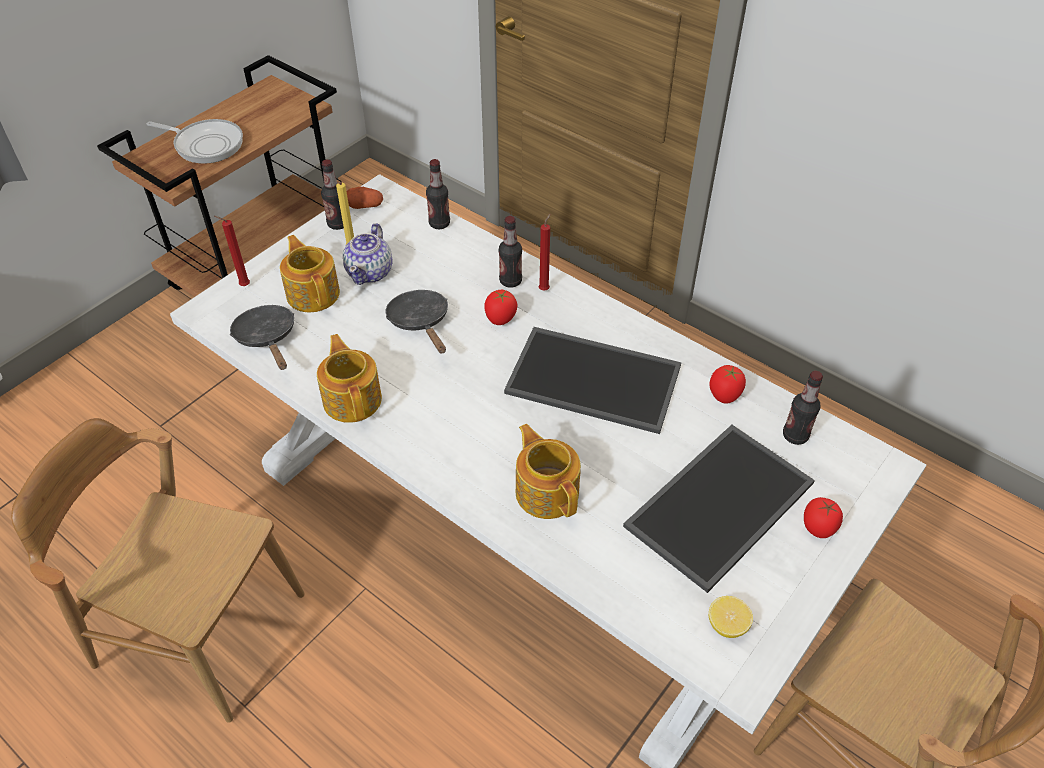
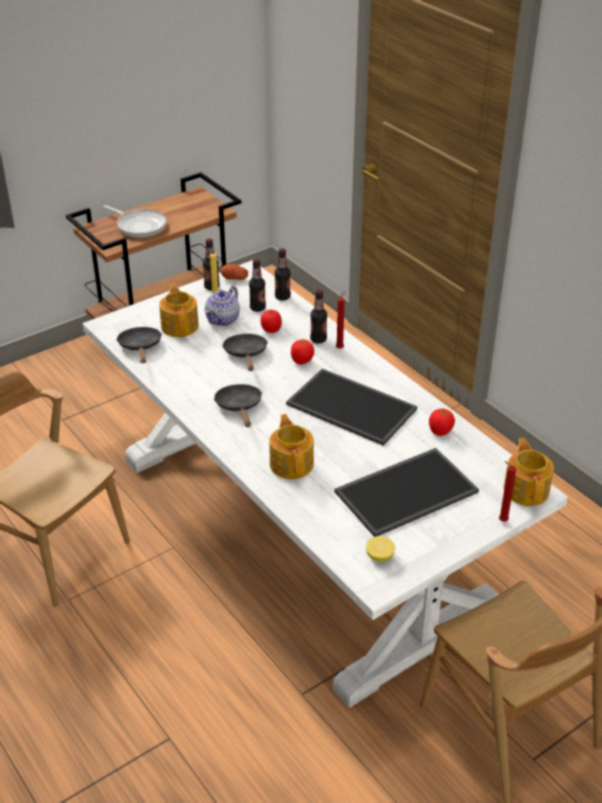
camera: 15 degrees right, 10 degrees down
(243, 286) = (135, 314): red candle -> red candle (501, 521)
(353, 399) = (184, 390): teapot -> teapot (526, 489)
(441, 411) = (239, 407): none -> black frying pan
(795, 436) = (479, 463): bottle -> bottle (257, 308)
(818, 528) = (469, 517): tomato -> tomato (271, 330)

